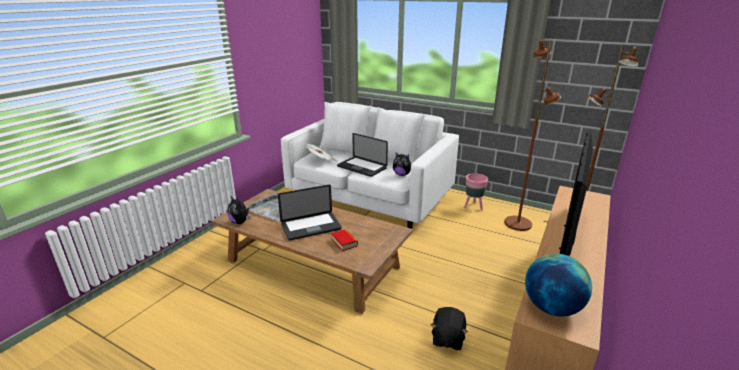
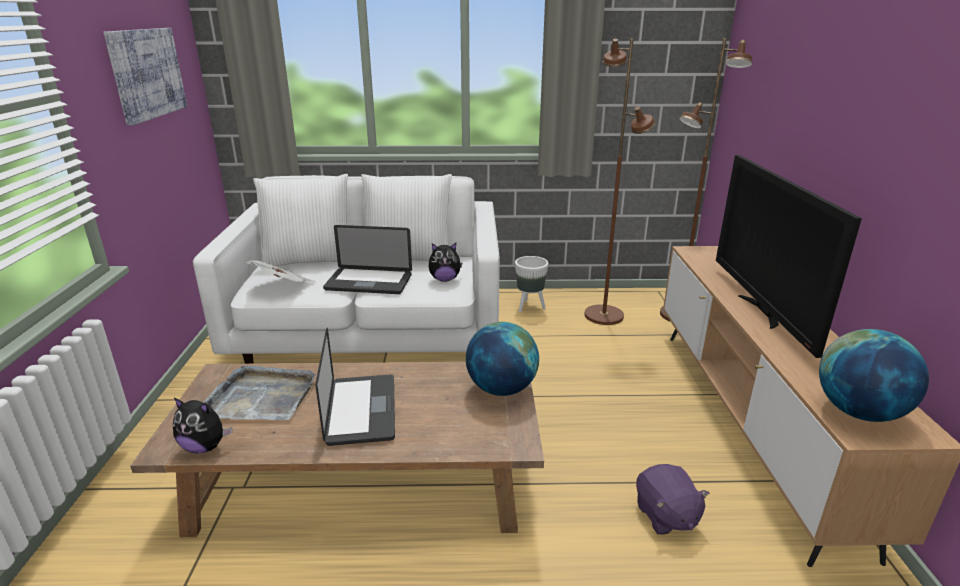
camera: 30 degrees left, 0 degrees up
(283, 44) = (147, 73): none -> picture
(311, 227) = (361, 410): laptop -> laptop turned 45 degrees counterclockwise
(344, 242) = (446, 418): book -> none
(384, 238) = (501, 389): none -> globe
(447, 338) = (665, 516): black plush toy -> purple plush toy
(473, 206) = (530, 307): pink planter -> white planter

